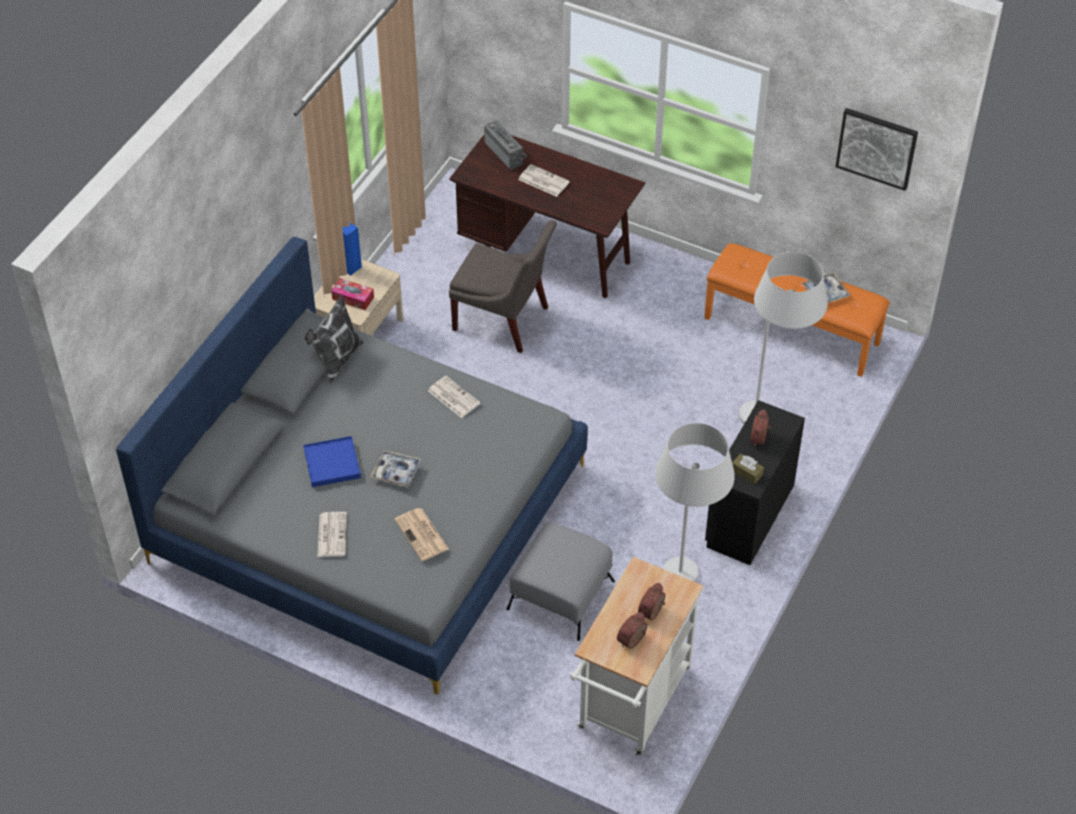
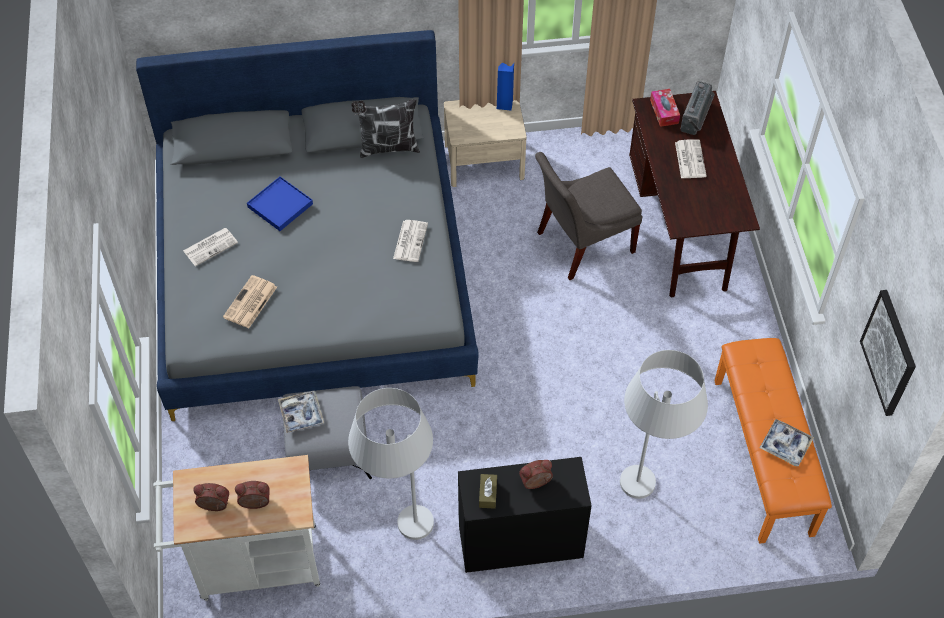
camera: 55 degrees right, 5 degrees up
(353, 298) = (474, 124): tissue box -> tissue box (664, 111)
(396, 472) = (302, 249): tray -> tray (301, 414)
(504, 321) = (581, 243): grey chair -> grey chair turned 75 degrees clockwise

